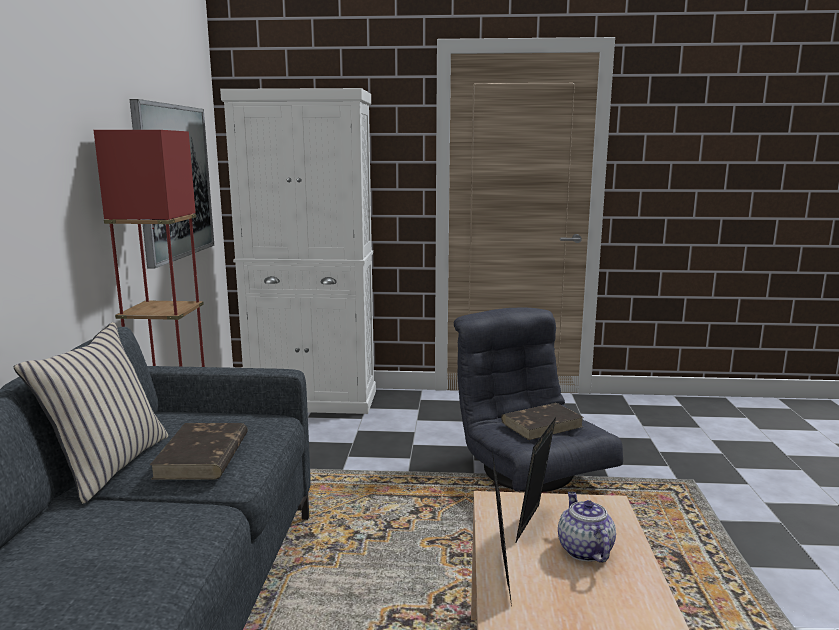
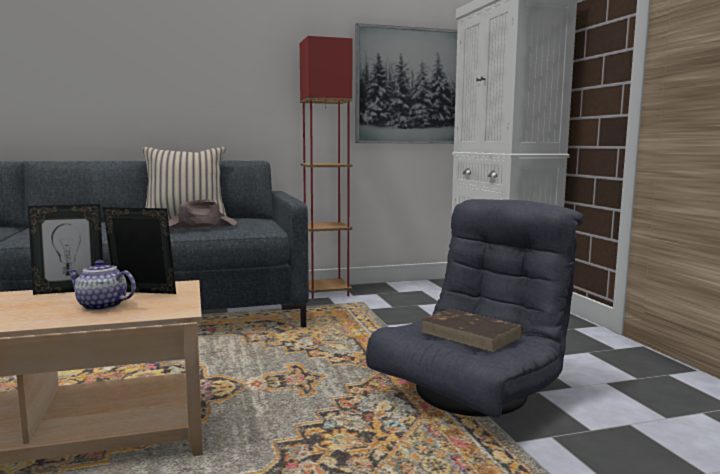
camera: 70 degrees right, 5 degrees down
(202, 456) = (199, 225): brown book -> brown hat
(583, 550) = (101, 306): teapot -> teapot turned 135 degrees counterclockwise

